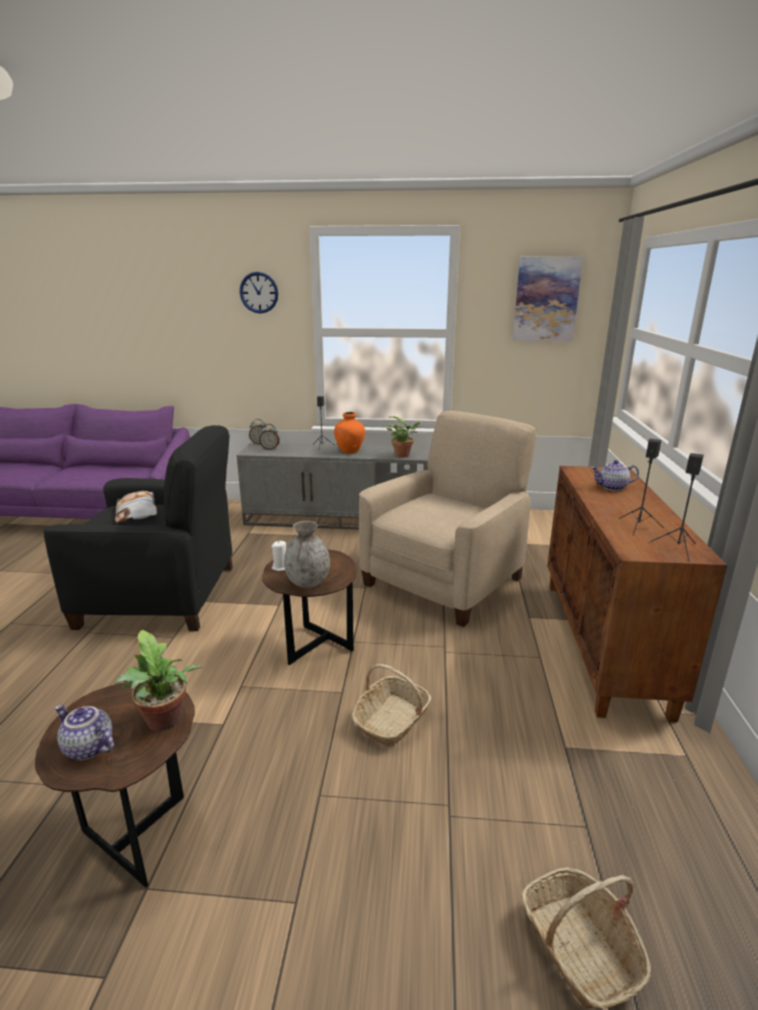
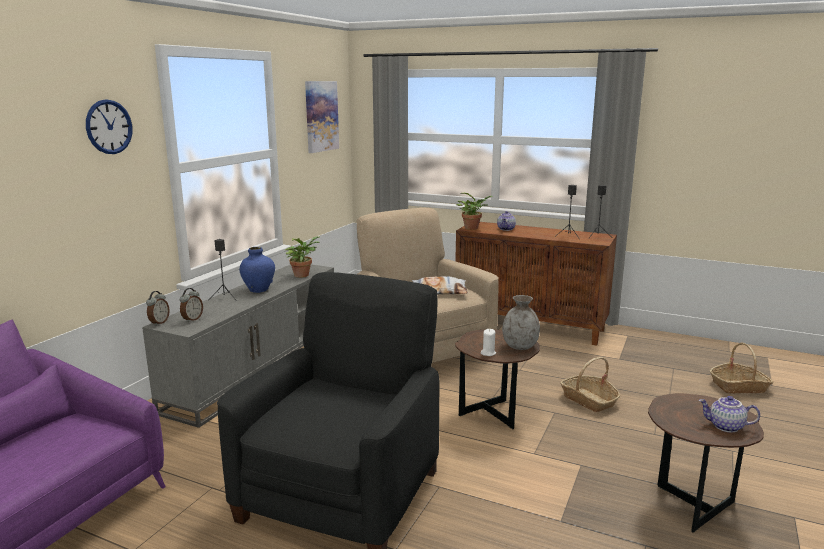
camera: 70 degrees left, 5 degrees down
(87, 748) = (725, 427): teapot -> teapot turned 60 degrees clockwise
(137, 512) = (310, 405): pillow -> pillow (440, 291)
(165, 723) = (696, 402): potted plant -> potted plant (473, 228)
(350, 451) = (259, 290): orange vase -> blue vase

